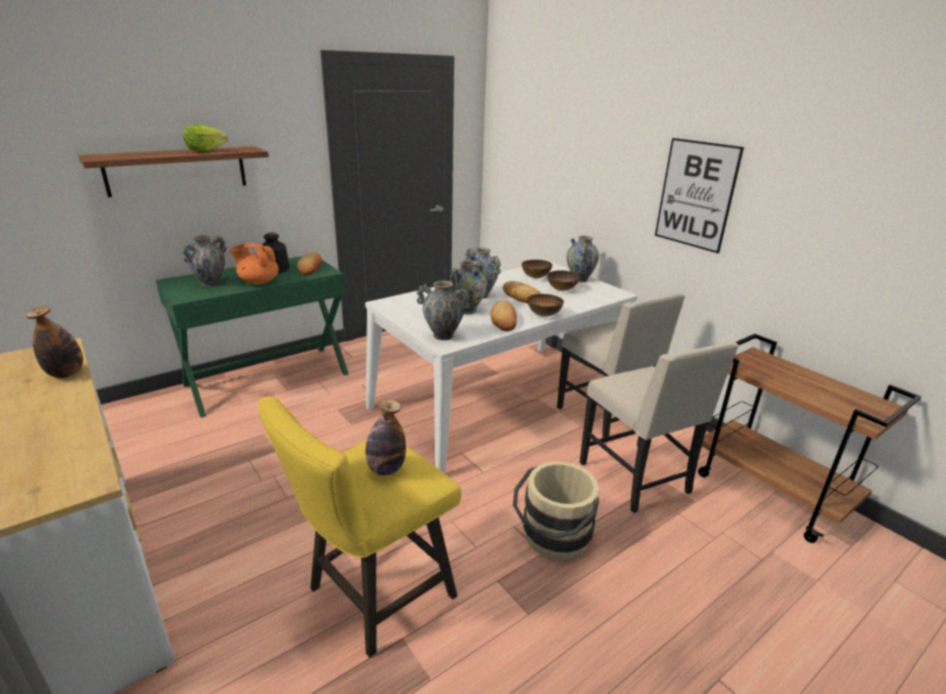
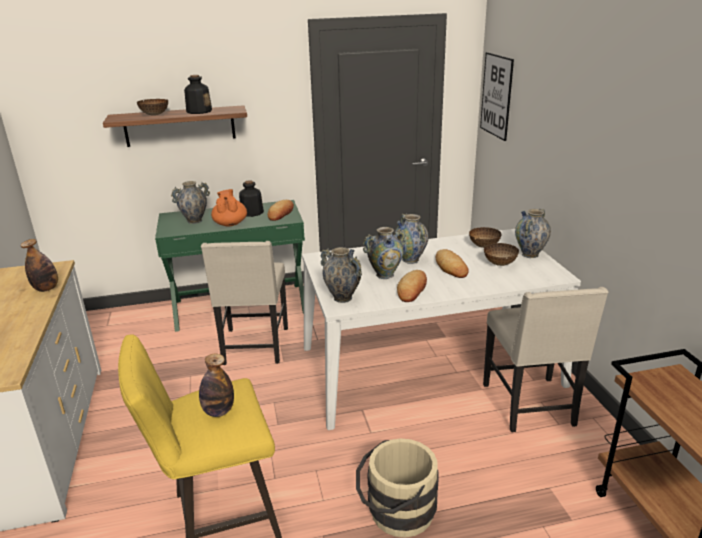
camera: 25 degrees right, 0 degrees up
(205, 151) = (199, 111): lettuce -> bottle
(258, 282) = (230, 223): orange teapot -> orange teapot turned 45 degrees clockwise
(544, 315) = (456, 290): bowl -> bowl (155, 115)
(637, 479) = (521, 479): beige chair -> beige chair (254, 347)
(696, 195) = (642, 181): picture -> picture (496, 95)

